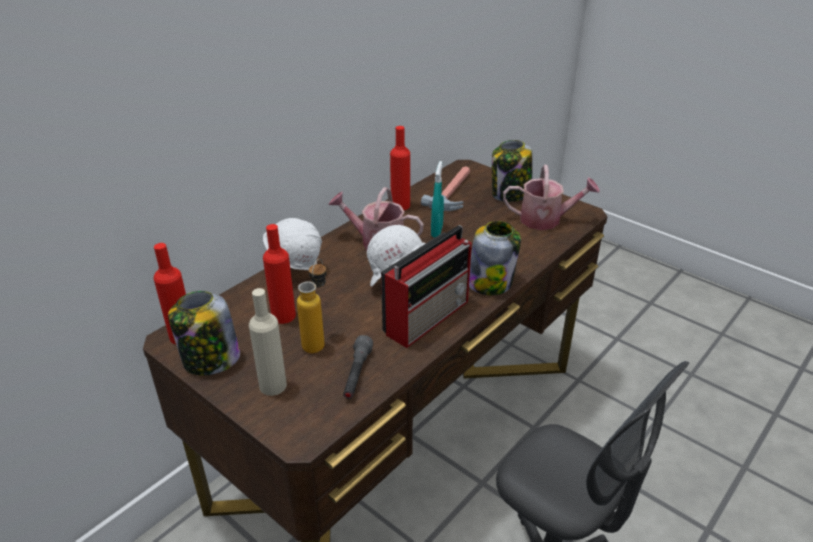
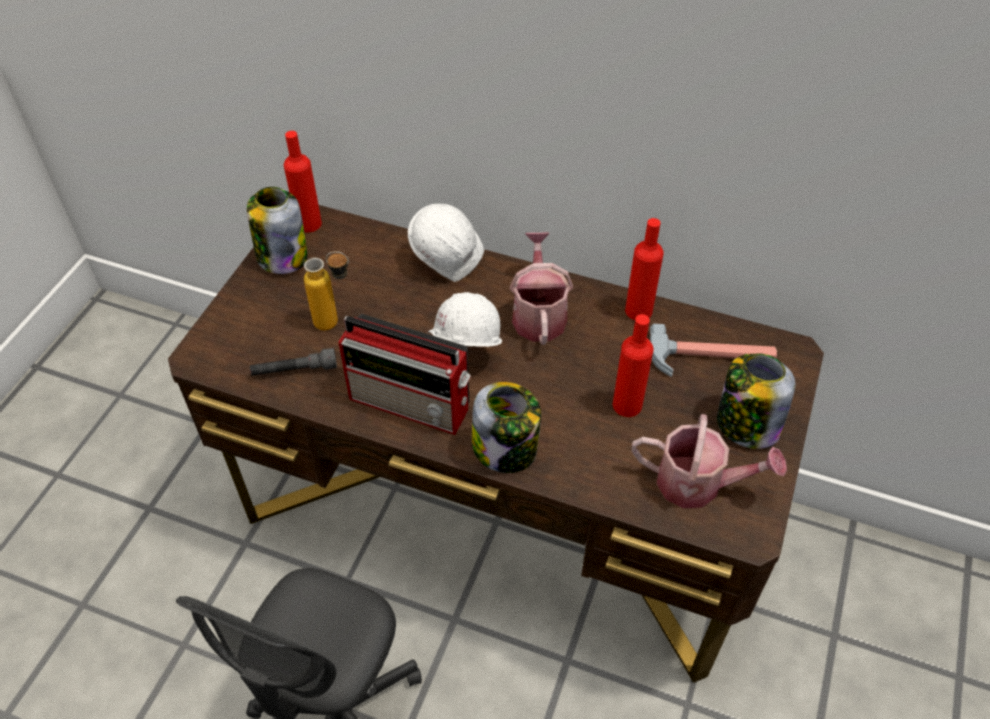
camera: 70 degrees right, 15 degrees up
(273, 385) = (260, 313): beige bottle -> none
(283, 316) = (366, 282): red bottle -> red bottle (627, 405)
(437, 231) = (596, 365): turquoise spray bottle -> none
(546, 219) = (698, 484): watering can -> watering can turned 60 degrees counterclockwise

